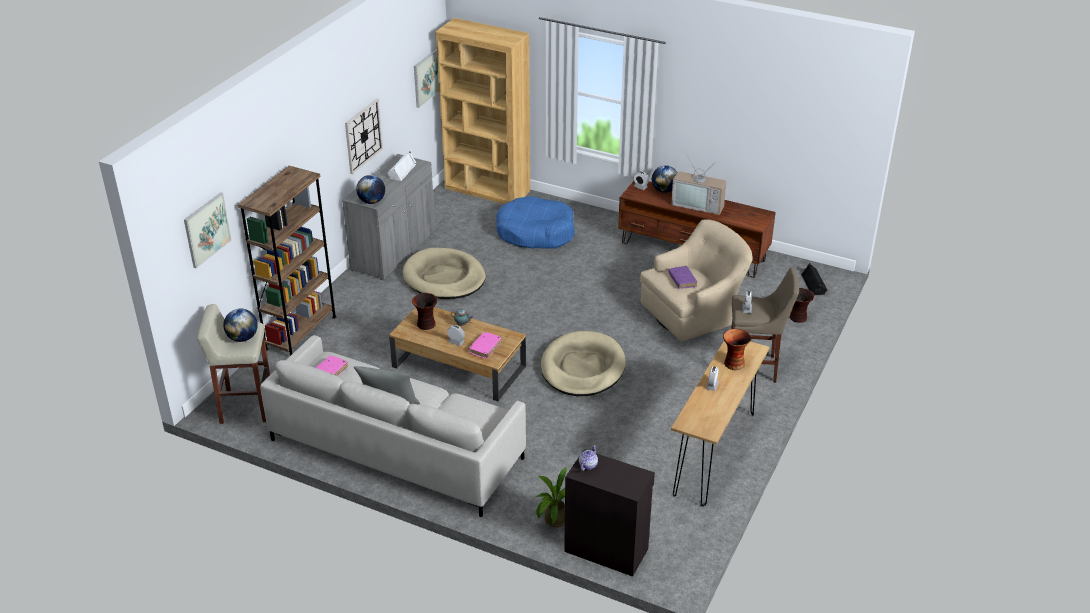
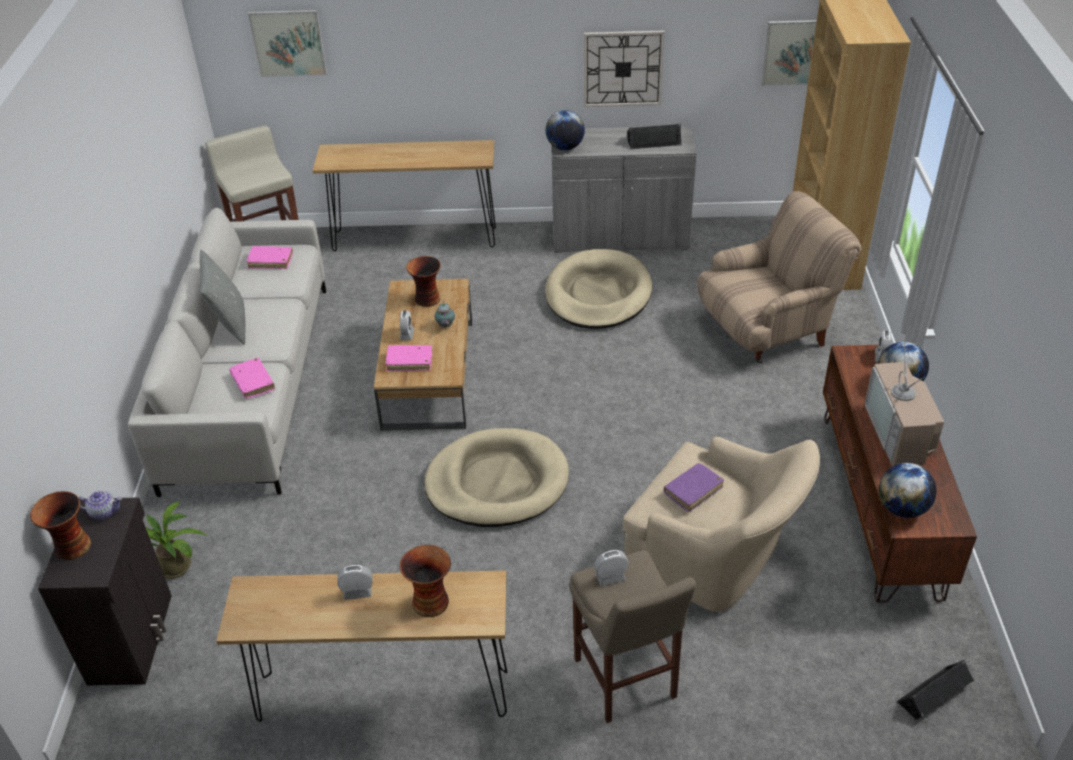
camera: 65 degrees right, 5 degrees up
(243, 338) = (254, 175): globe -> globe (902, 508)
(300, 333) = (414, 239): brown bookcase -> brown console table
(401, 170) = (653, 141): white speaker -> black speaker
(466, 408) = (253, 382): none -> pink book
(535, 232) = (767, 330): blue dog bed -> beige armchair
(798, 318) = (812, 701): vase -> vase (71, 547)

